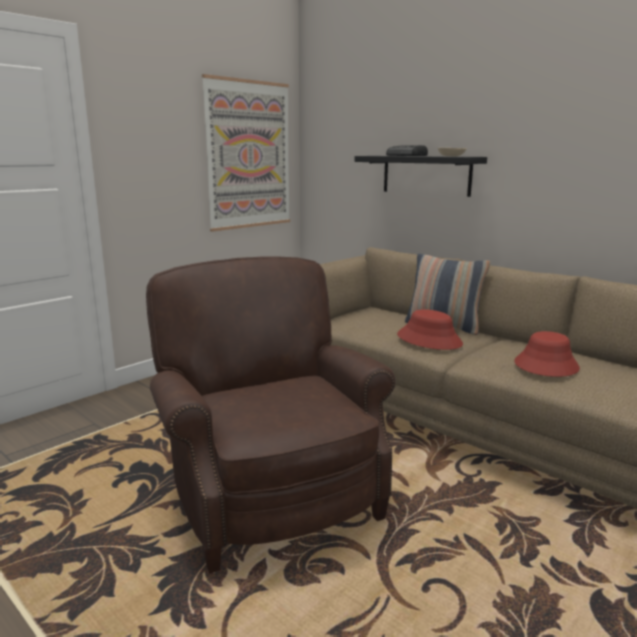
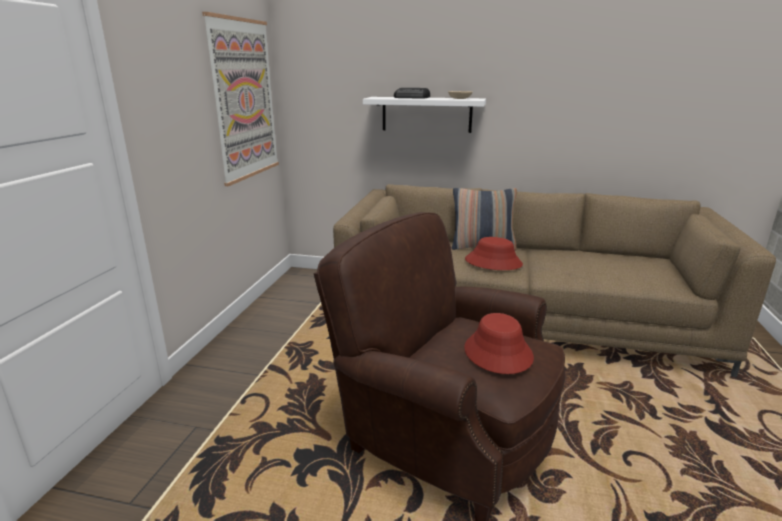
camera: 30 degrees left, 5 degrees up
(426, 175) = (426, 114): black shelf -> white shelf
(545, 365) = (593, 267): red hat -> red hat (497, 353)

